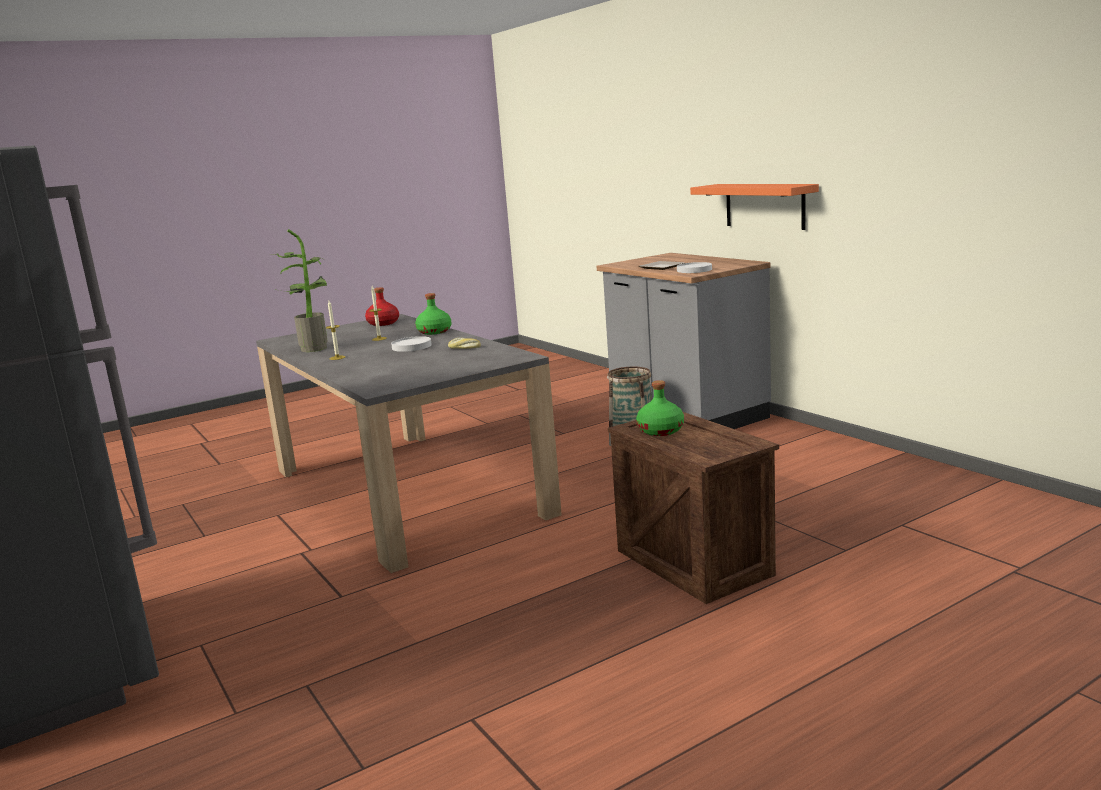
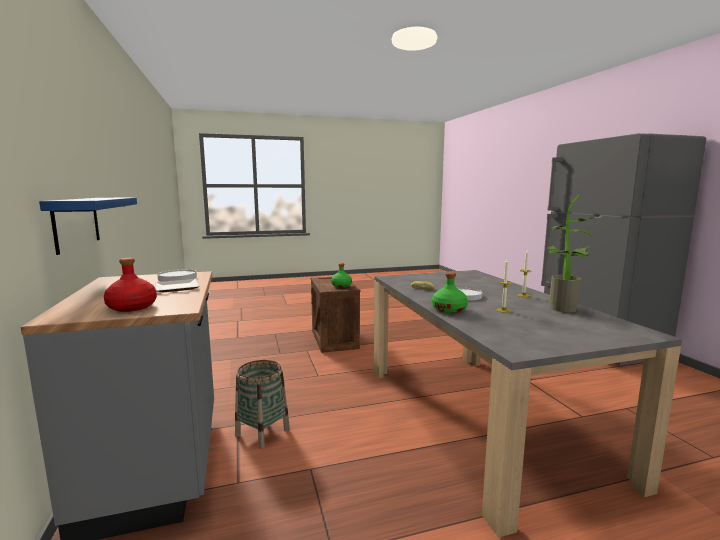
camera: 165 degrees left, 5 degrees down
(383, 323) = (521, 338): red bottle -> red bottle (131, 307)
(764, 205) = (76, 223): orange shelf -> blue shelf

